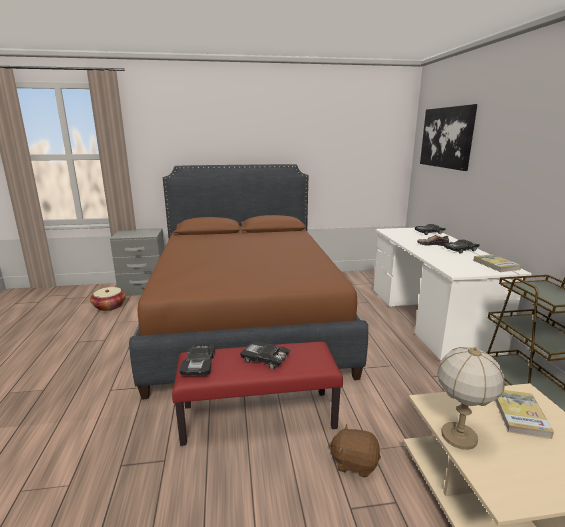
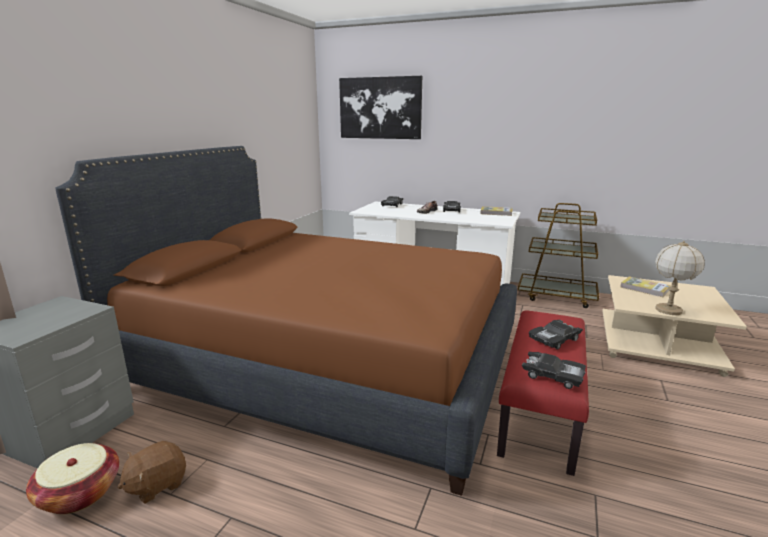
camera: 60 degrees left, 0 degrees up
(354, 462) = (617, 382): brown plush toy -> brown plush toy (157, 485)

